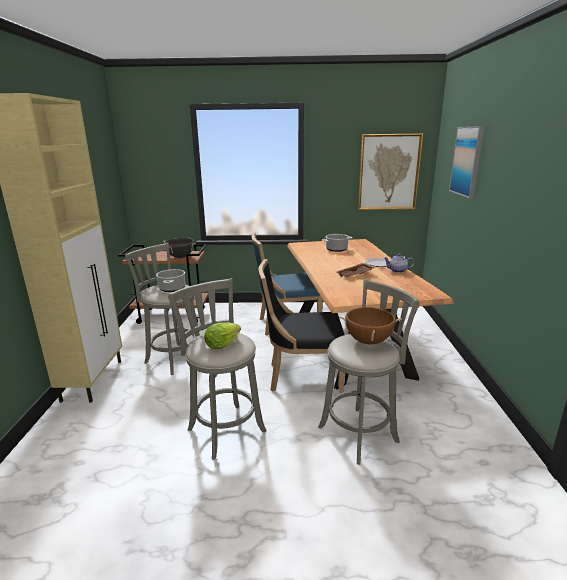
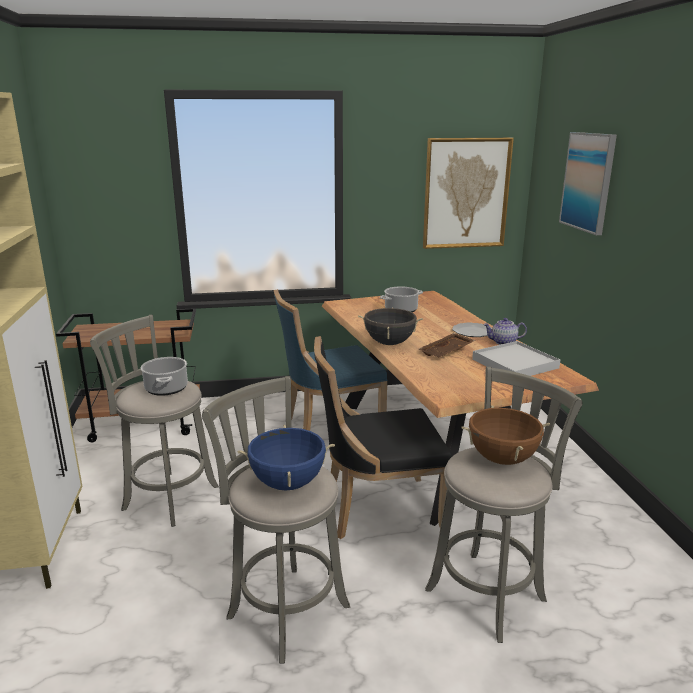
camera: 10 degrees left, 0 degrees up
(180, 257) = (159, 332): black cooking pot -> black cooking pot (389, 343)
(222, 345) = (287, 483): lettuce -> blue cooking pot
(399, 283) = (515, 363): none -> white tray

